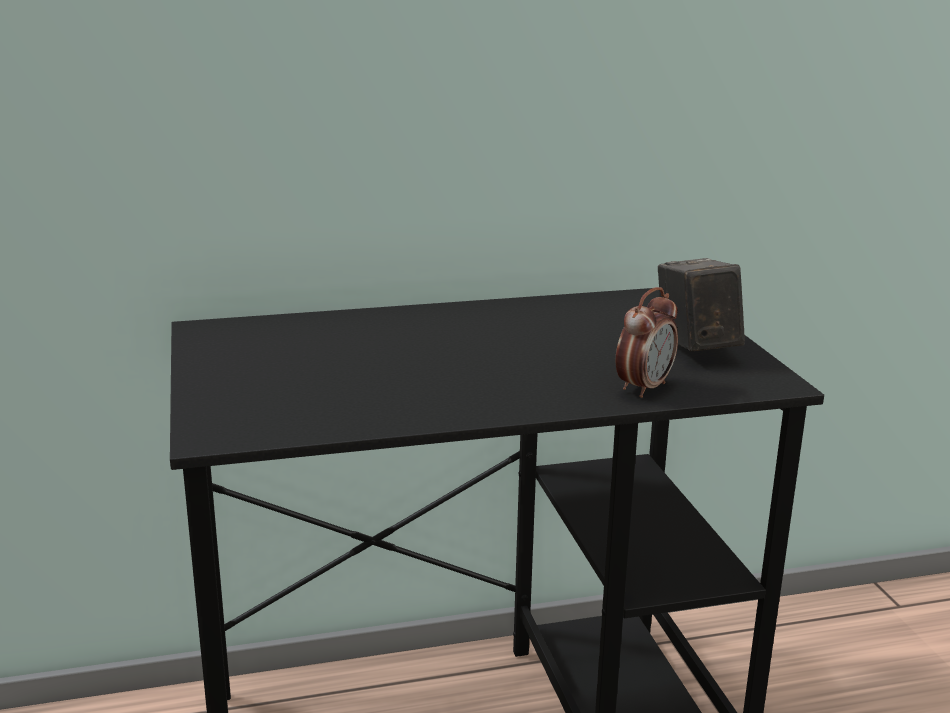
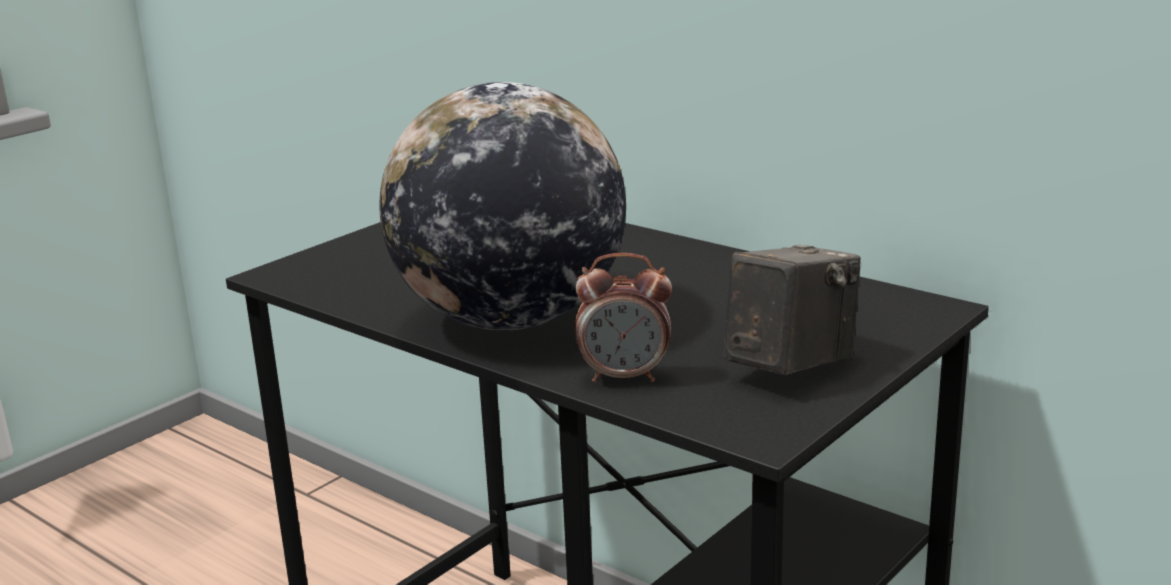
camera: 55 degrees right, 0 degrees up
(489, 389) = (510, 320): none -> globe

